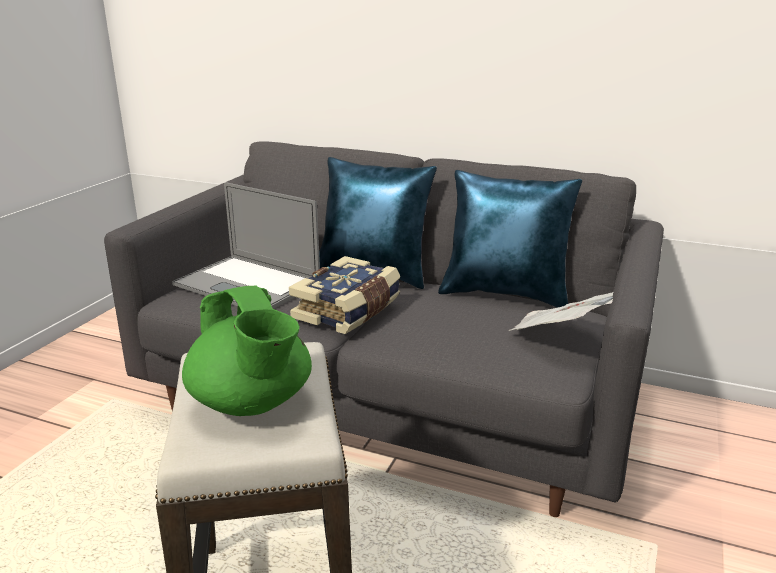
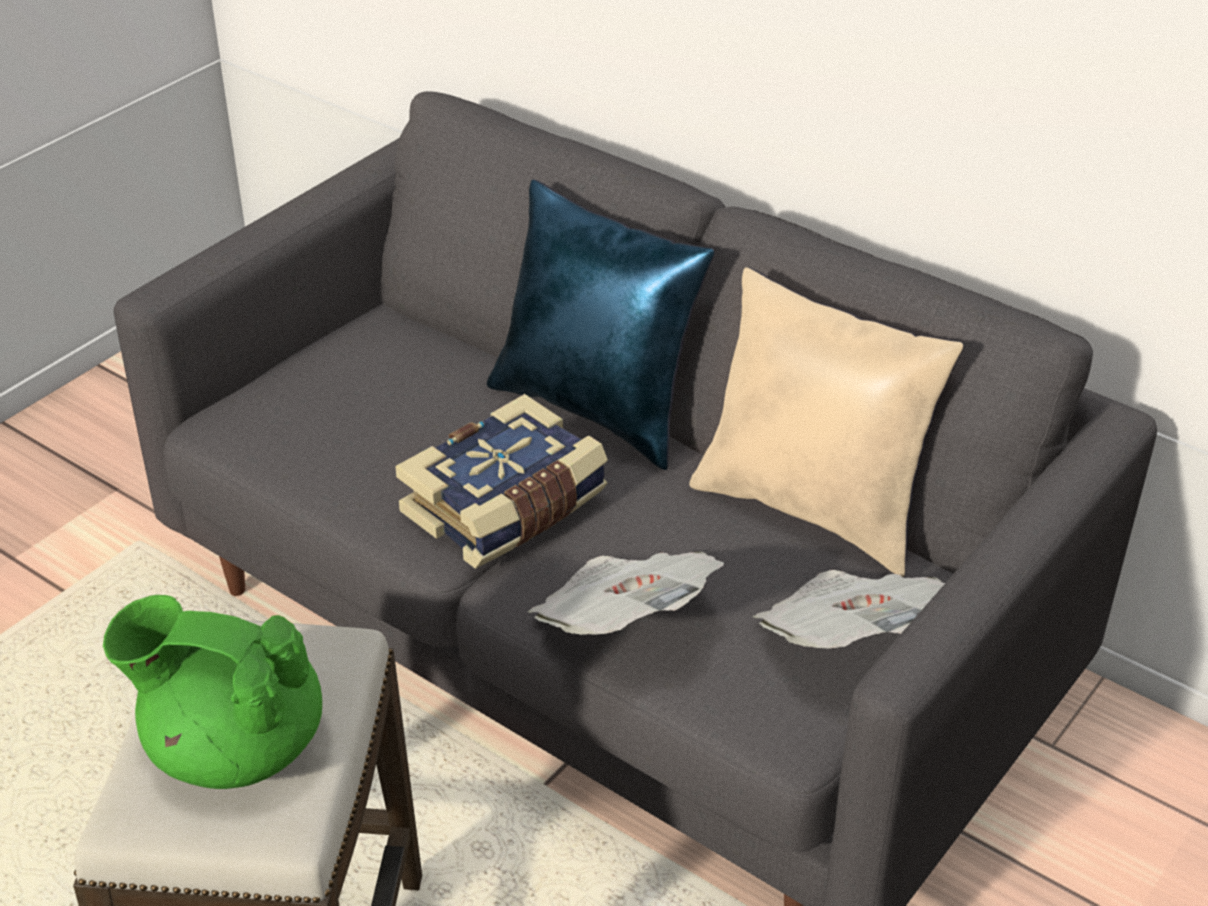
camera: 15 degrees right, 15 degrees up
(247, 284) = (357, 407): laptop -> none
(252, 403) = (233, 747): green teapot -> green teapot turned 120 degrees clockwise
(439, 346) = (623, 624): none -> newspaper
(505, 294) = (814, 509): blue pillow -> beige pillow

